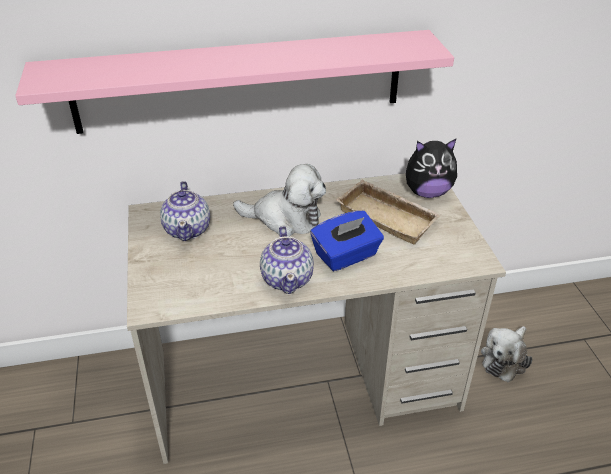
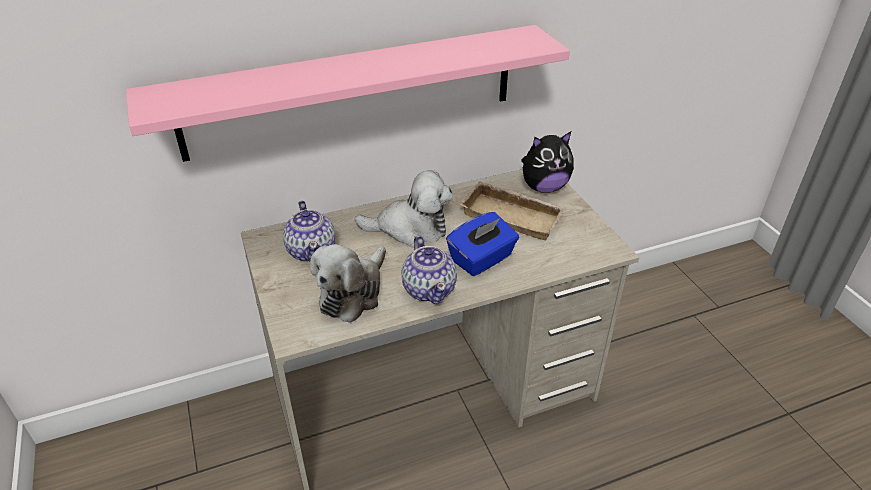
camera: 10 degrees left, 0 degrees up
(505, 359) = (625, 344): plush toy -> plush toy (353, 293)

